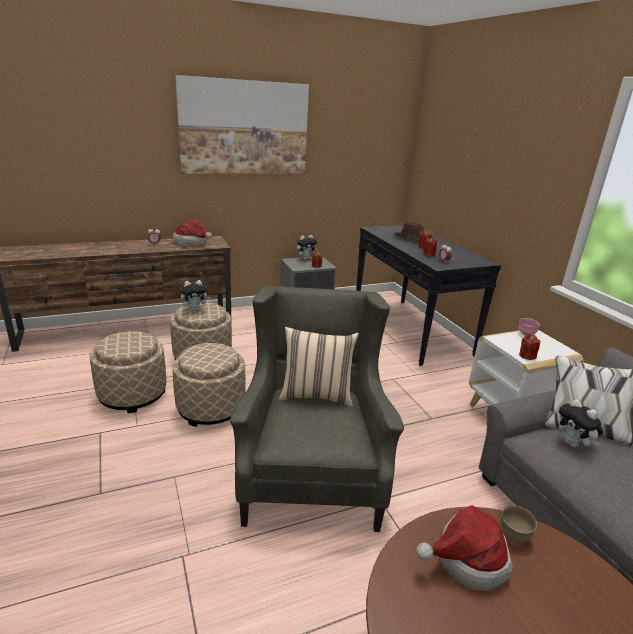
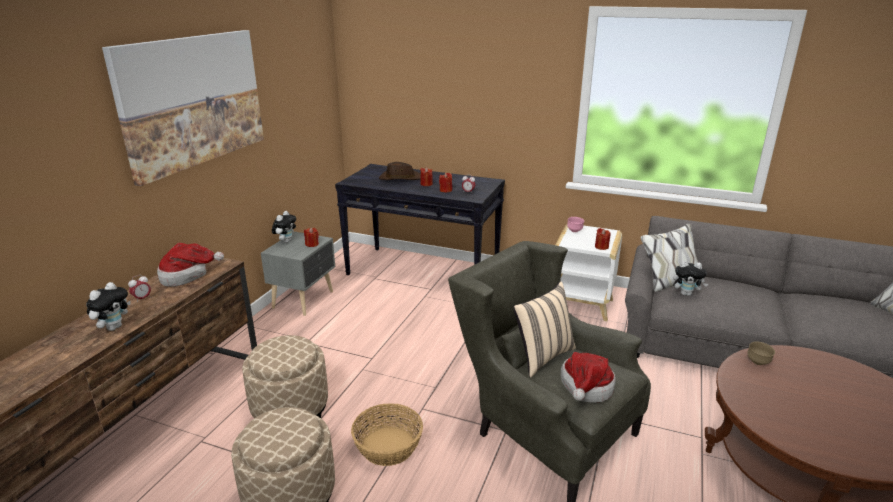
camera: 45 degrees left, 0 degrees up
(195, 309) = (276, 353): plush toy -> plush toy (114, 327)
(211, 407) = (388, 446): beige ottoman -> basket
(466, 559) = (767, 391): hat -> hat (585, 389)

